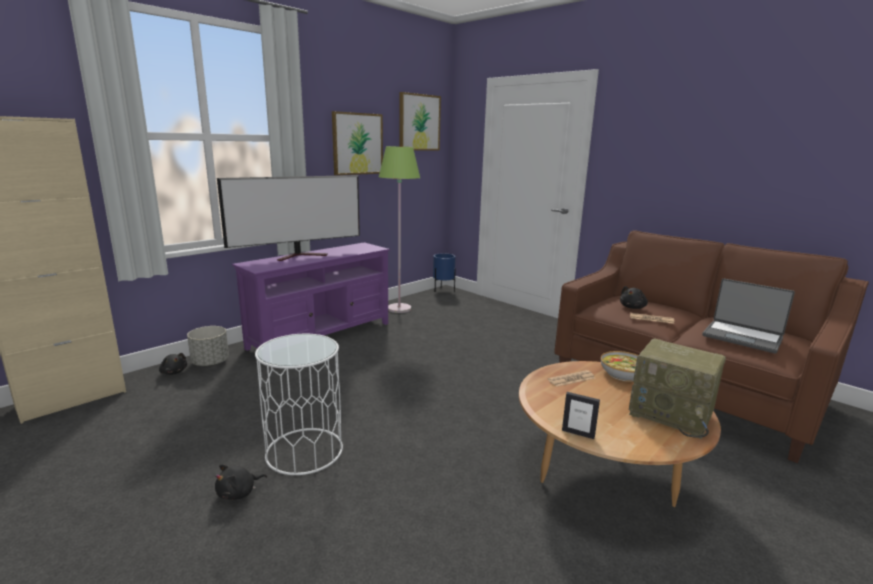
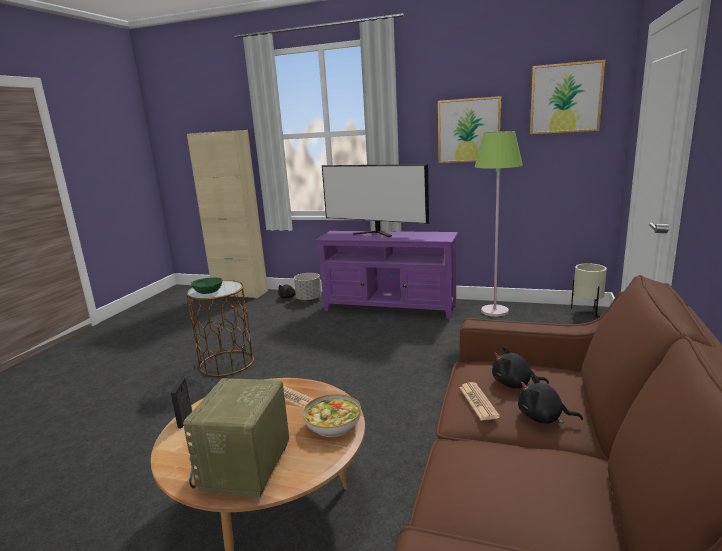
camera: 65 degrees right, 0 degrees up
(239, 493) = (177, 363): black plush toy -> black plush toy (543, 418)
(304, 450) = (227, 363): white side table -> brown side table
(306, 353) = (208, 292): none -> green bowl
(443, 290) = (587, 311): blue planter -> beige planter
(742, 337) = (492, 487): laptop -> none

